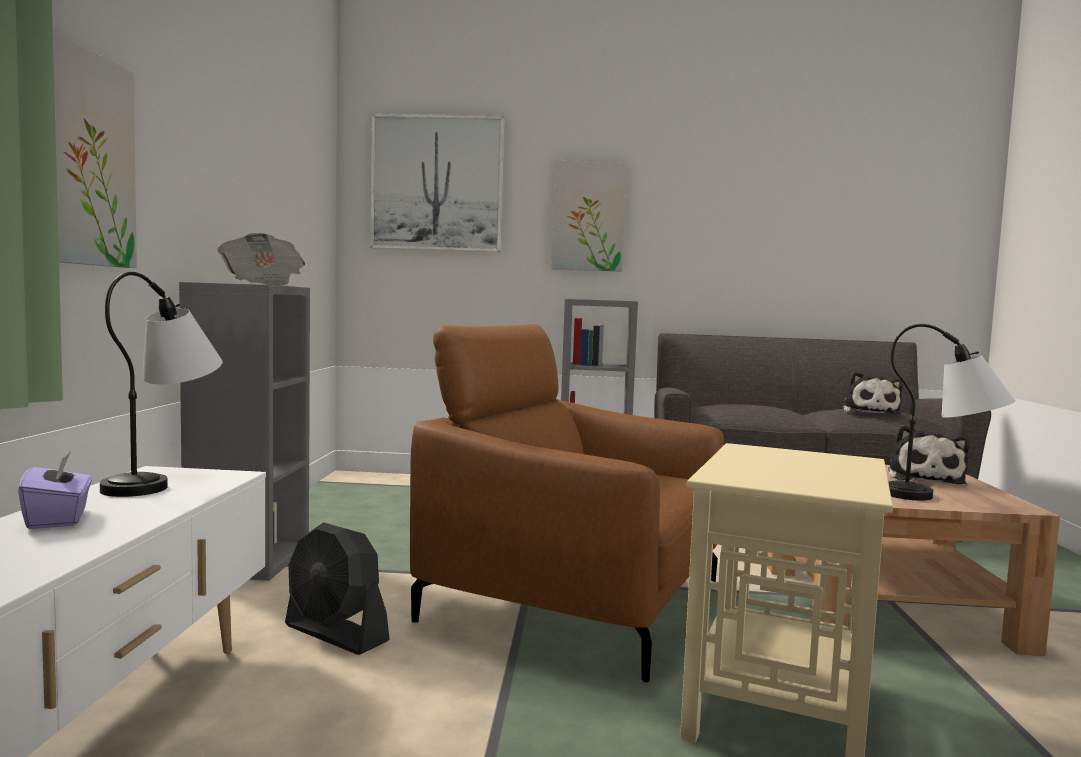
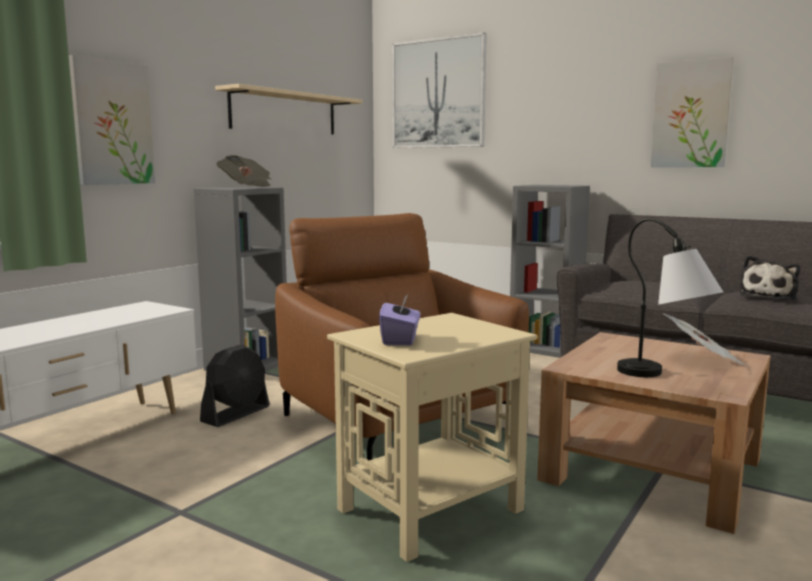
camera: 30 degrees right, 5 degrees up
(58, 519) = (55, 324): purple tissue box -> purple tissue box (400, 339)
(166, 480) = (137, 309): table lamp -> none
(266, 184) = (285, 113): none -> beige shelf
(336, 634) = (236, 414): black fan -> black fan turned 120 degrees counterclockwise
(588, 216) = (553, 112): picture -> picture (691, 114)
(924, 478) = (703, 361): plush toy -> newspaper

